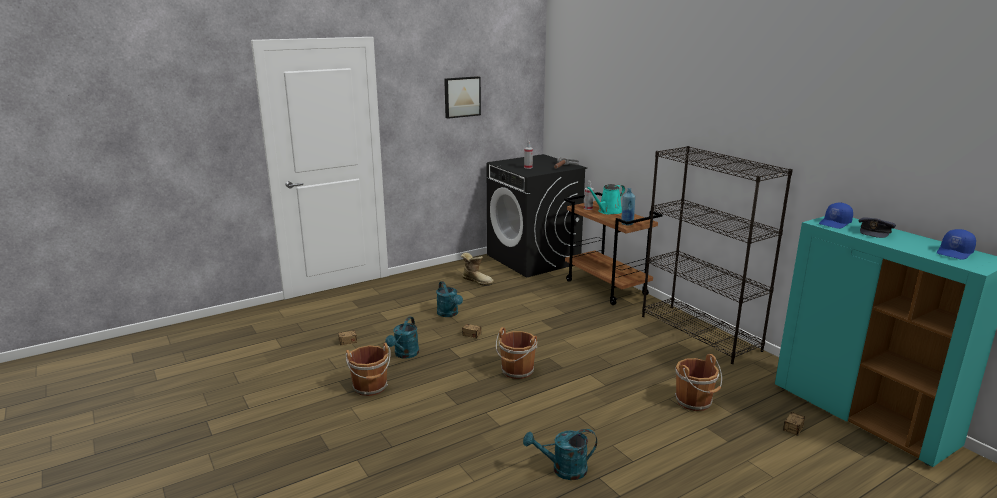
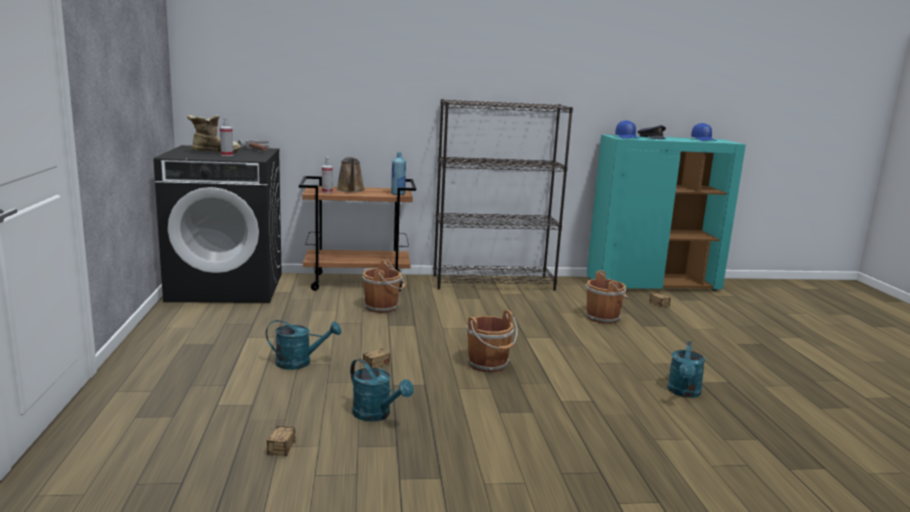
camera: 65 degrees left, 5 degrees down
(370, 388) = (444, 457): brown bucket -> brown bucket (383, 307)
(461, 97) = (126, 52): picture -> none
(477, 281) = (230, 326): boot -> boot (214, 152)
(608, 211) = (350, 190): turquoise watering can -> brown watering can

